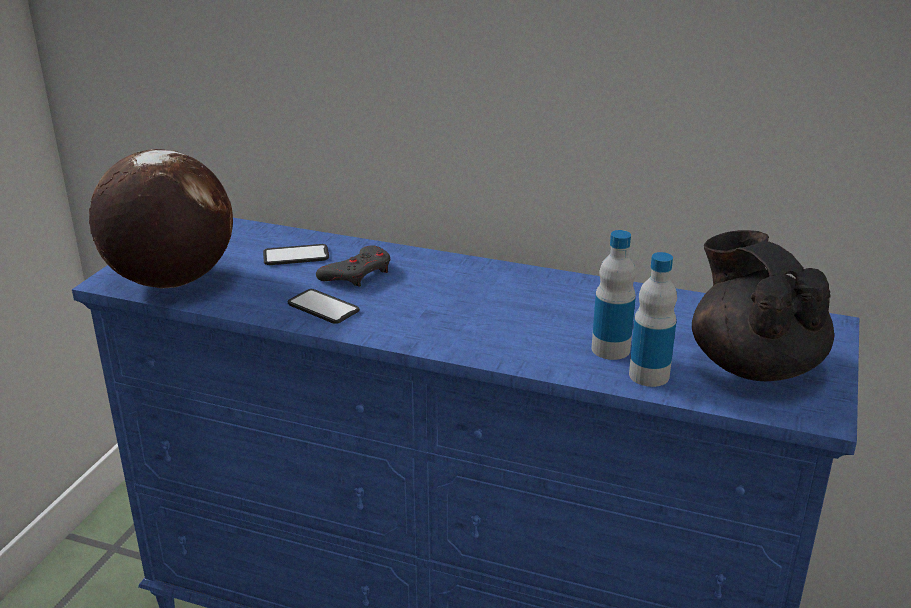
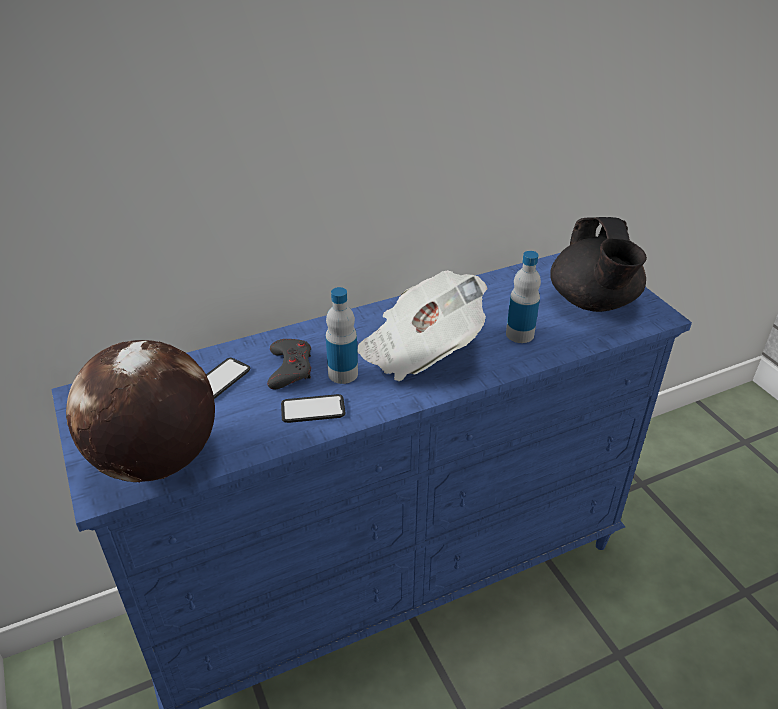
camera: 45 degrees left, 10 degrees up
(486, 313) = (420, 350): none -> newspaper
(649, 375) = (561, 340): bottle -> bottle (343, 373)
(753, 364) = (593, 302): black teapot -> black teapot turned 120 degrees counterclockwise

